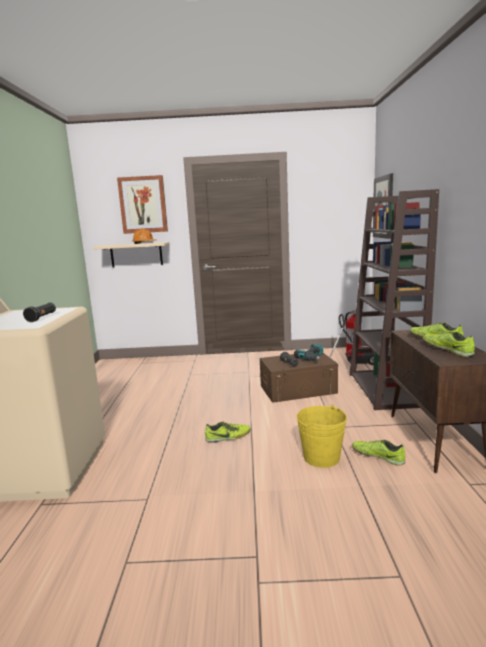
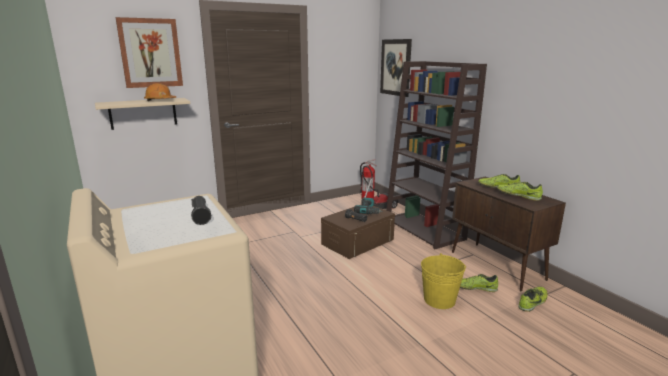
camera: 30 degrees left, 5 degrees up
(228, 437) = (347, 302): shoe -> shoe (533, 302)

